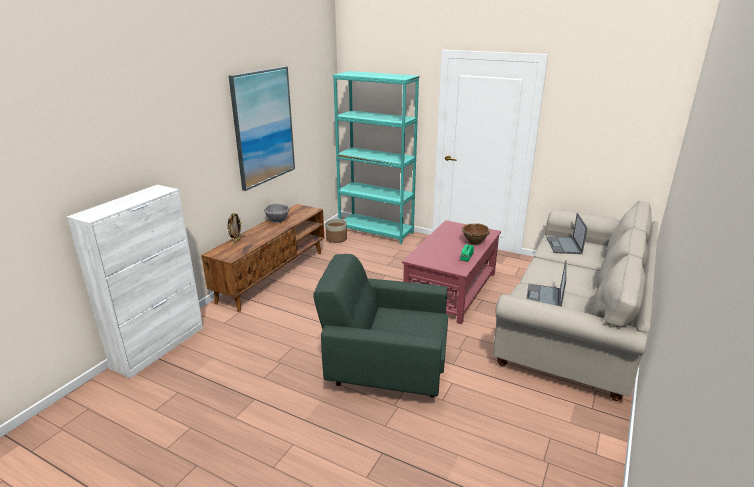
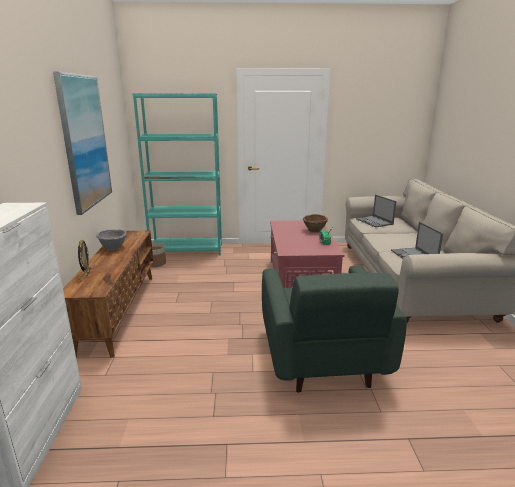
camera: 30 degrees left, 5 degrees down
(385, 368) = (321, 359): green armchair -> green armchair turned 75 degrees counterclockwise

